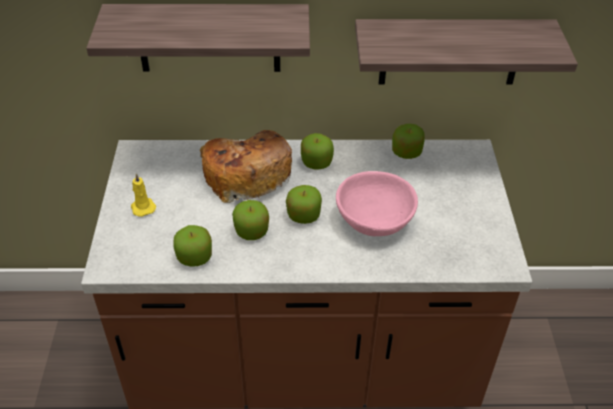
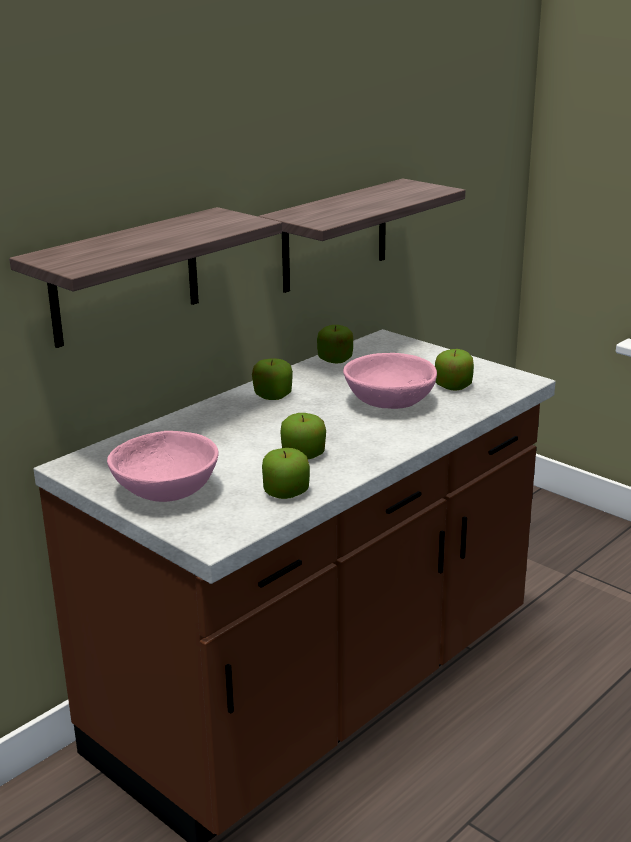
camera: 45 degrees left, 20 degrees down
(142, 207) = (165, 491): yellow candle -> pink bowl
(245, 173) = (222, 428): bread -> none
(303, 215) = (327, 426): apple -> apple (453, 386)

